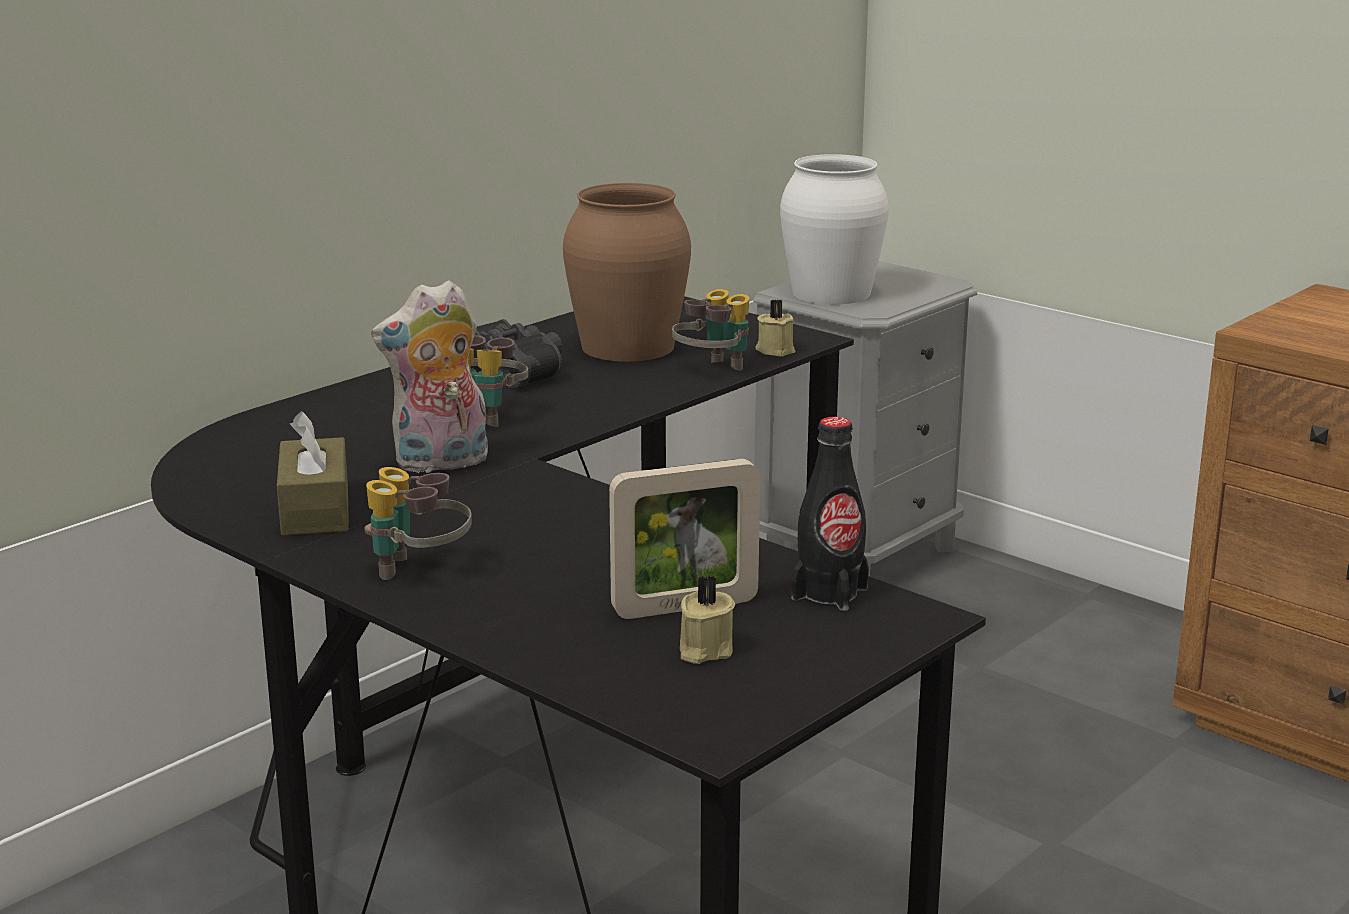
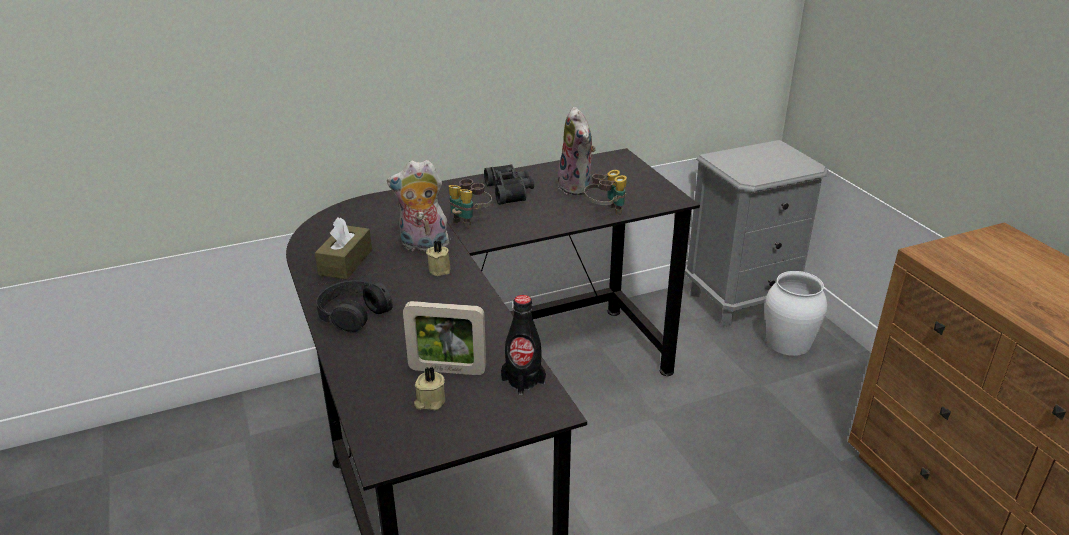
camera: 25 degrees right, 10 degrees up
(419, 571) = (353, 313): binoculars -> black headphones
(626, 347) = (577, 187): brown vase -> plush toy
(775, 350) = (650, 204): beige candle -> beige candle (440, 269)
(830, 293) = (738, 162): white vase -> white vase (788, 343)

